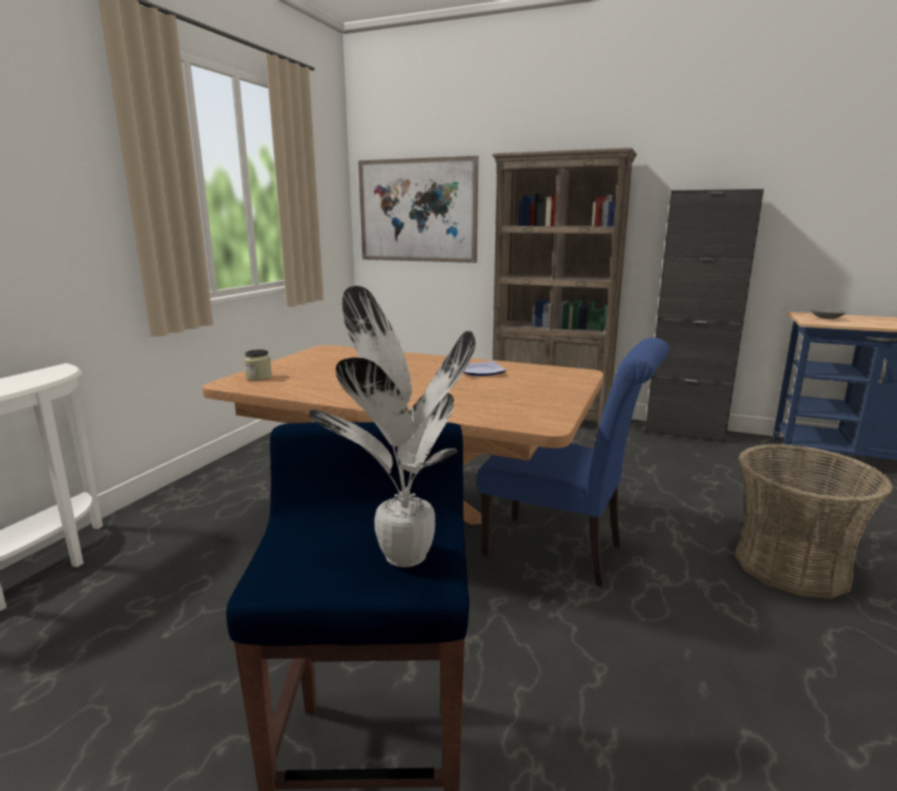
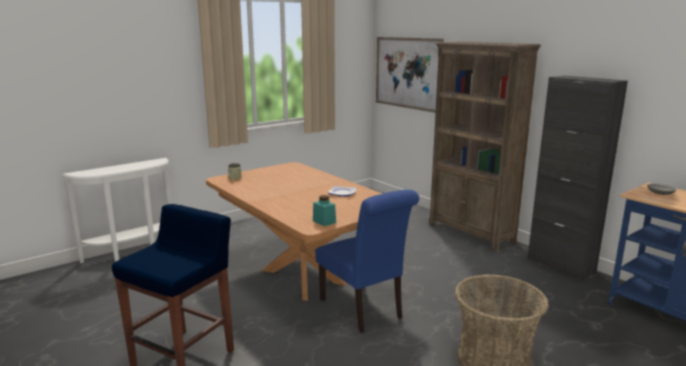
camera: 30 degrees right, 0 degrees up
(403, 553) = (177, 263): potted plant -> none
(543, 412) = (324, 221): none -> turquoise jar

